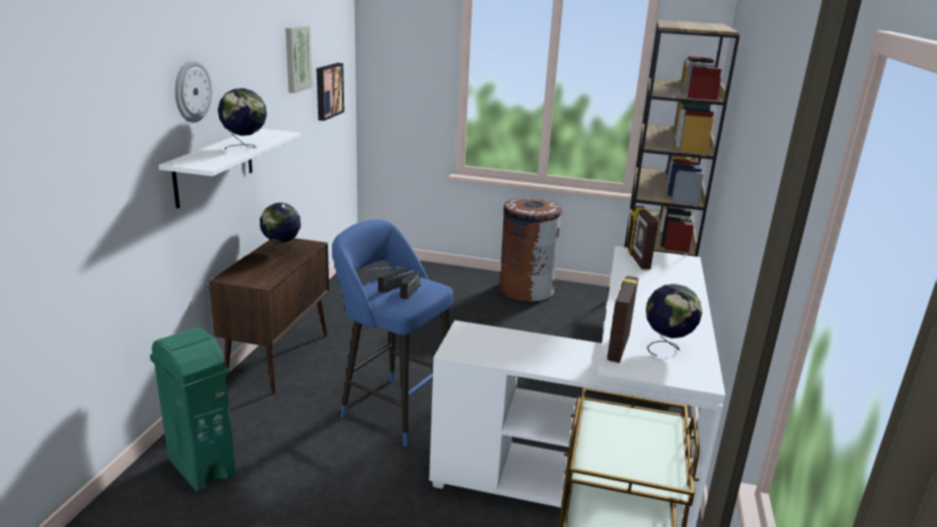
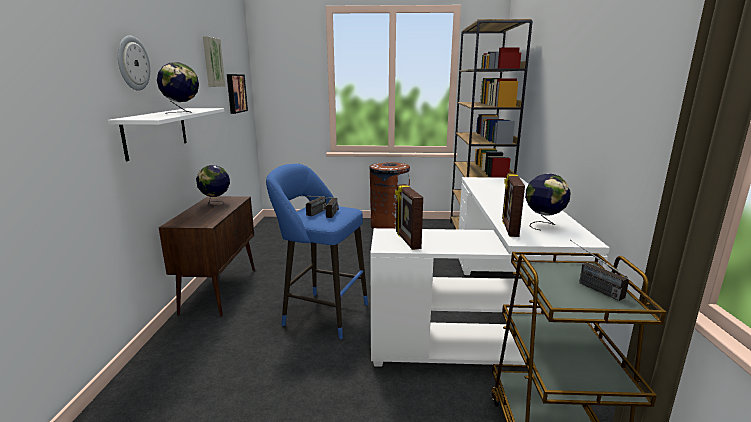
camera: 10 degrees left, 5 degrees down
(201, 466) = (168, 383): green trash can -> none
(637, 260) = (482, 182): picture frame -> picture frame (407, 240)
(648, 446) = (589, 286): none -> radio

